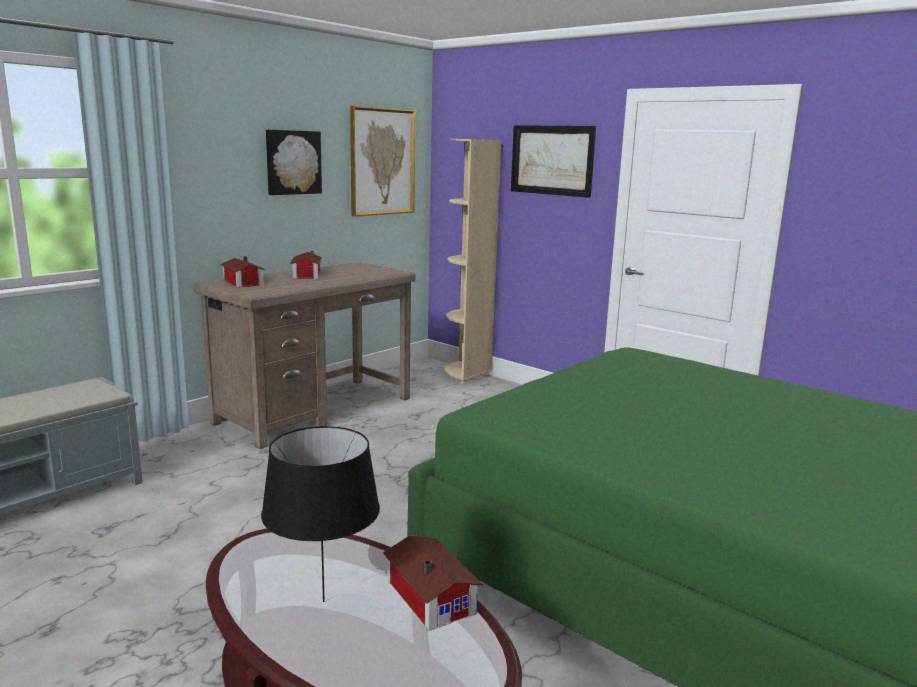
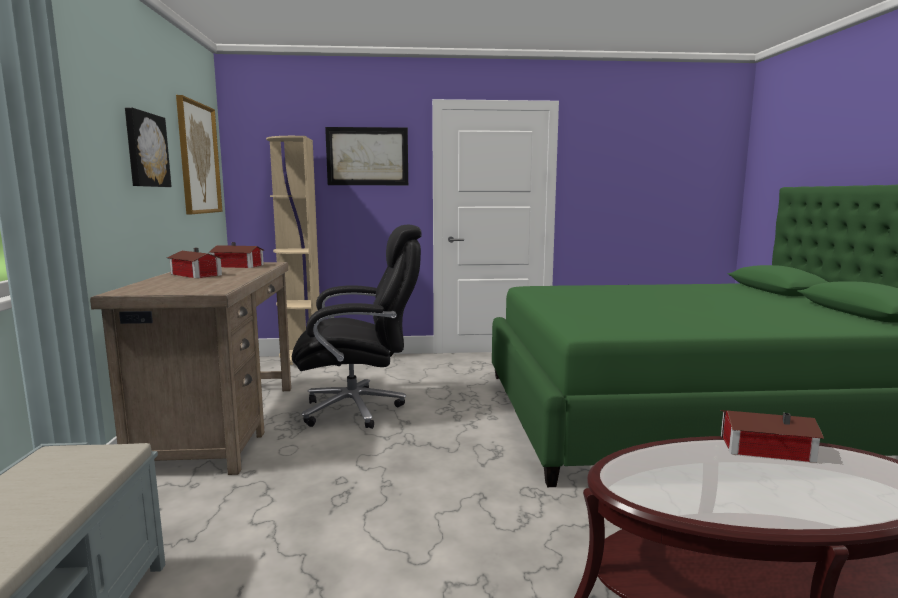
camera: 45 degrees left, 5 degrees down
(242, 282) = (154, 287): toy house -> toy house (238, 266)
(324, 601) = (749, 483): black table lamp -> none
(419, 436) = (359, 410): none -> black office chair

